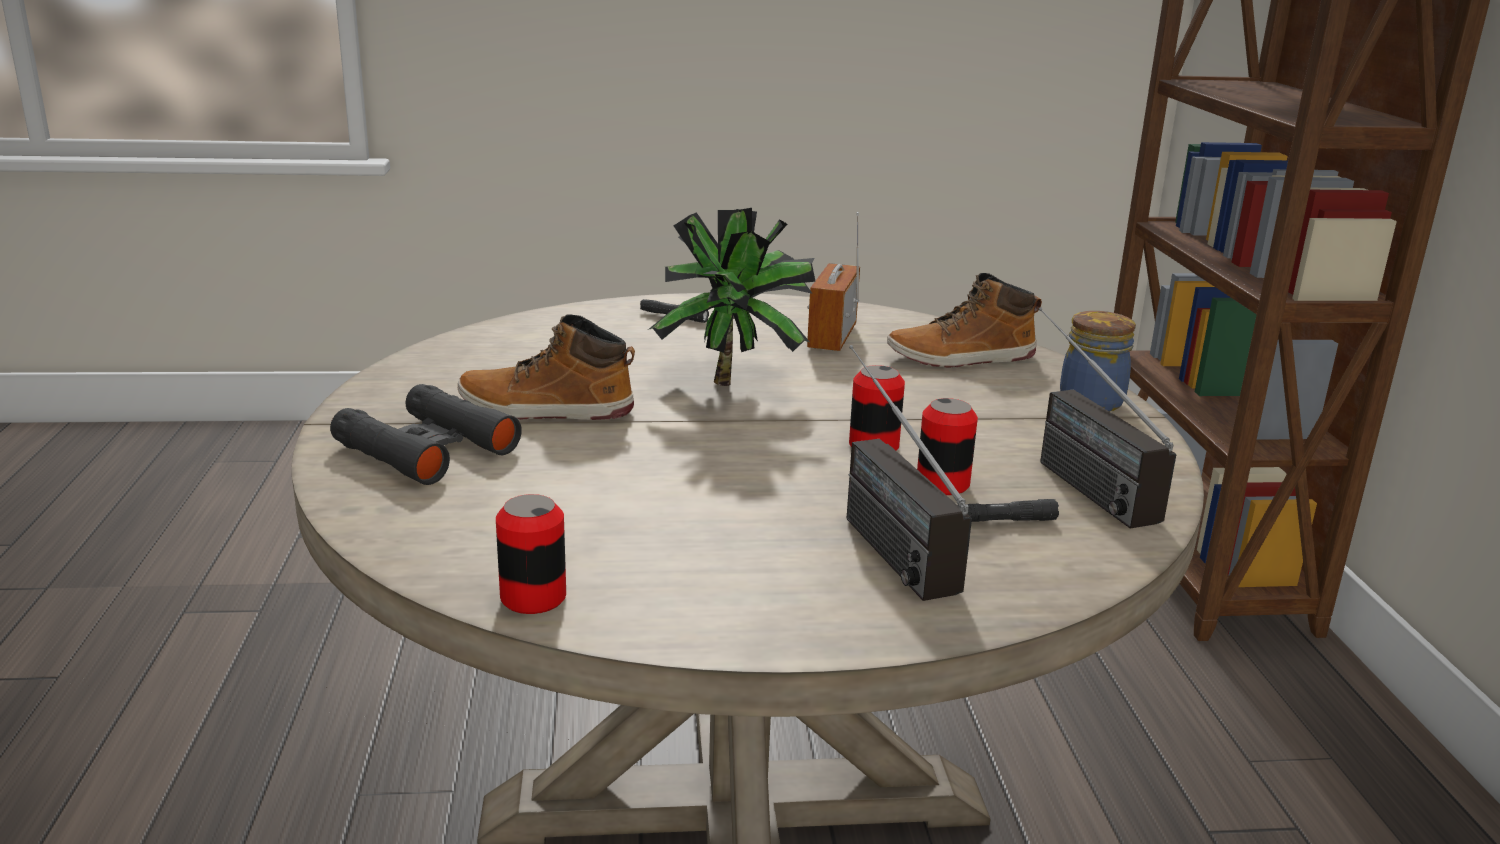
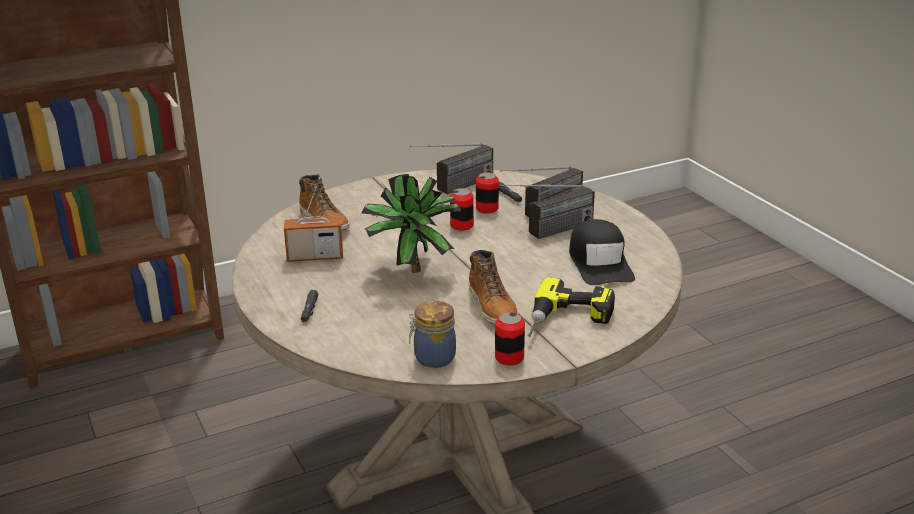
camera: 110 degrees left, 5 degrees up
(426, 449) = (568, 321): black binoculars -> power drill
(533, 597) = (655, 260): can -> can (509, 357)
(587, 531) = (600, 263): none -> black cap
(776, 515) = (547, 233): none -> radio
(1091, 400) = (364, 190): jar -> jar (433, 358)

